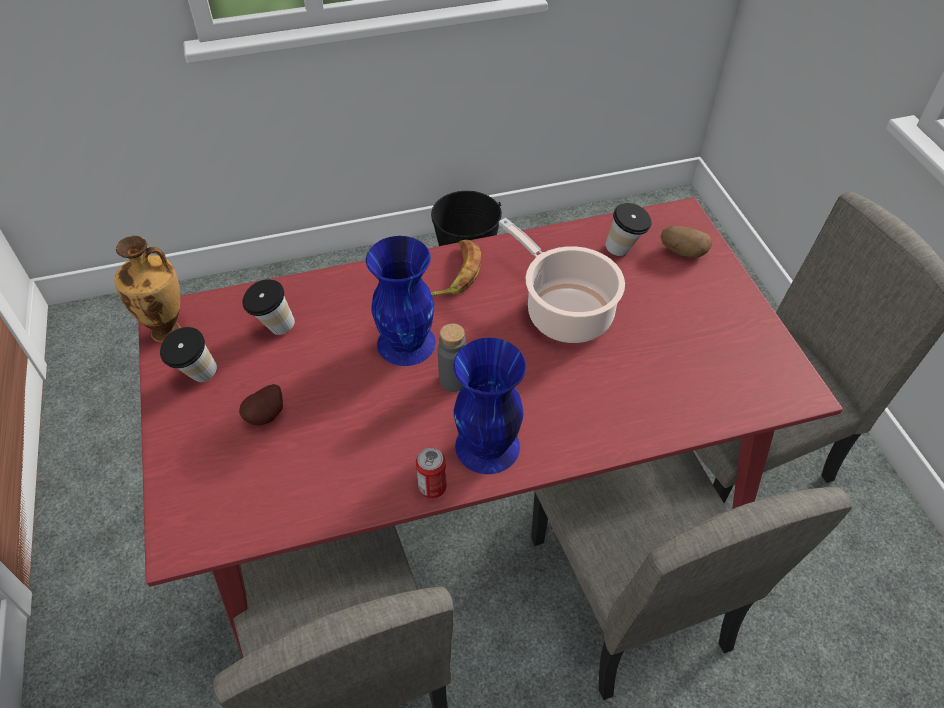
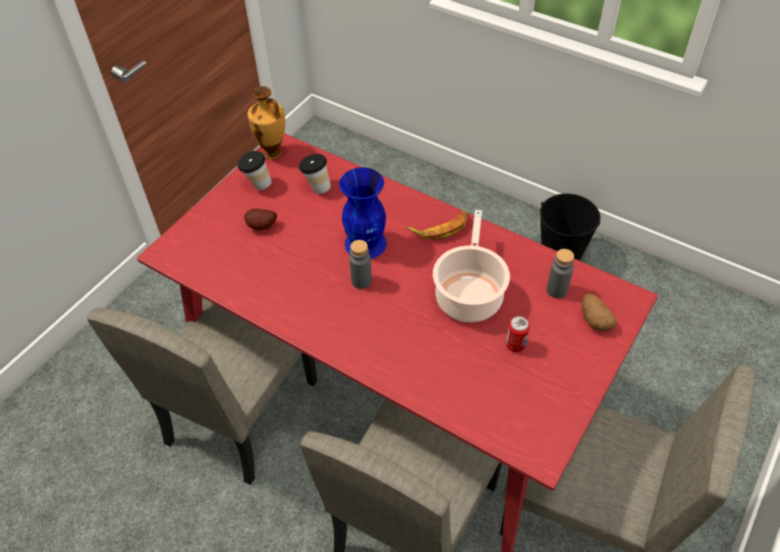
camera: 50 degrees right, 0 degrees up
(432, 487) = (283, 321): can -> can (515, 345)
(486, 447) = (332, 325): blue vase -> none
(624, 251) = (556, 290): cup -> grey bottle

